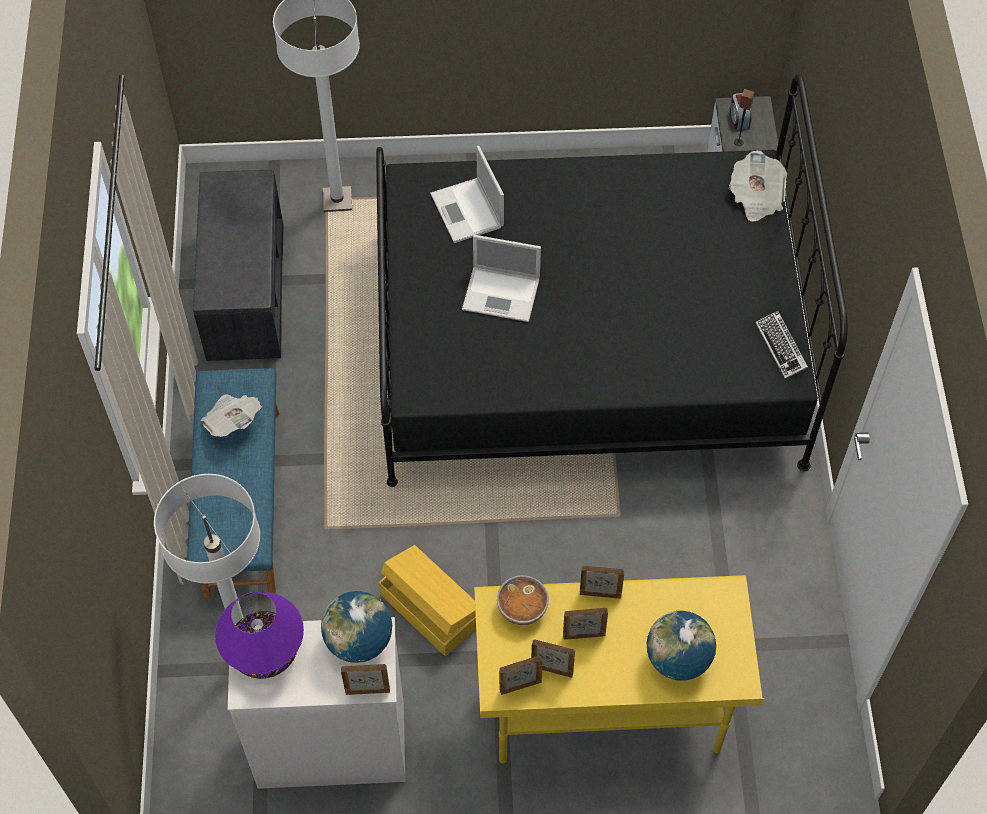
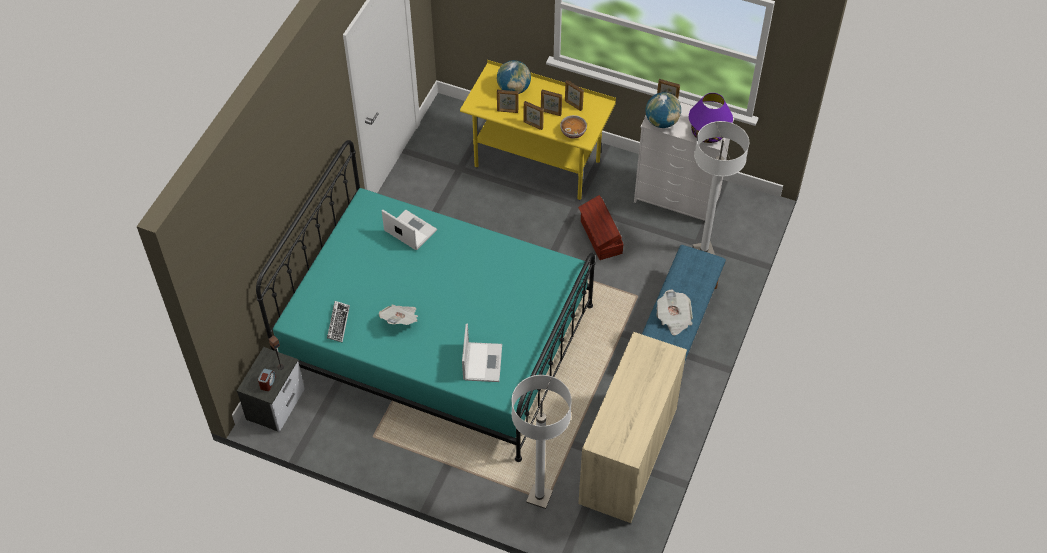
camera: 155 degrees left, 5 degrees down
(244, 290) = (628, 456): grey bench -> beige cabinet
(429, 609) = (600, 237): yellow storage box -> brown storage box
(502, 294) = (490, 303): laptop -> laptop (409, 230)
(520, 685) = (591, 104): picture frame -> picture frame (507, 111)
(586, 344) = (437, 338): black bed -> turquoise bed
(756, 197) = (307, 303): newspaper -> newspaper (401, 320)
(781, 347) = (358, 217): keyboard -> keyboard (338, 323)

